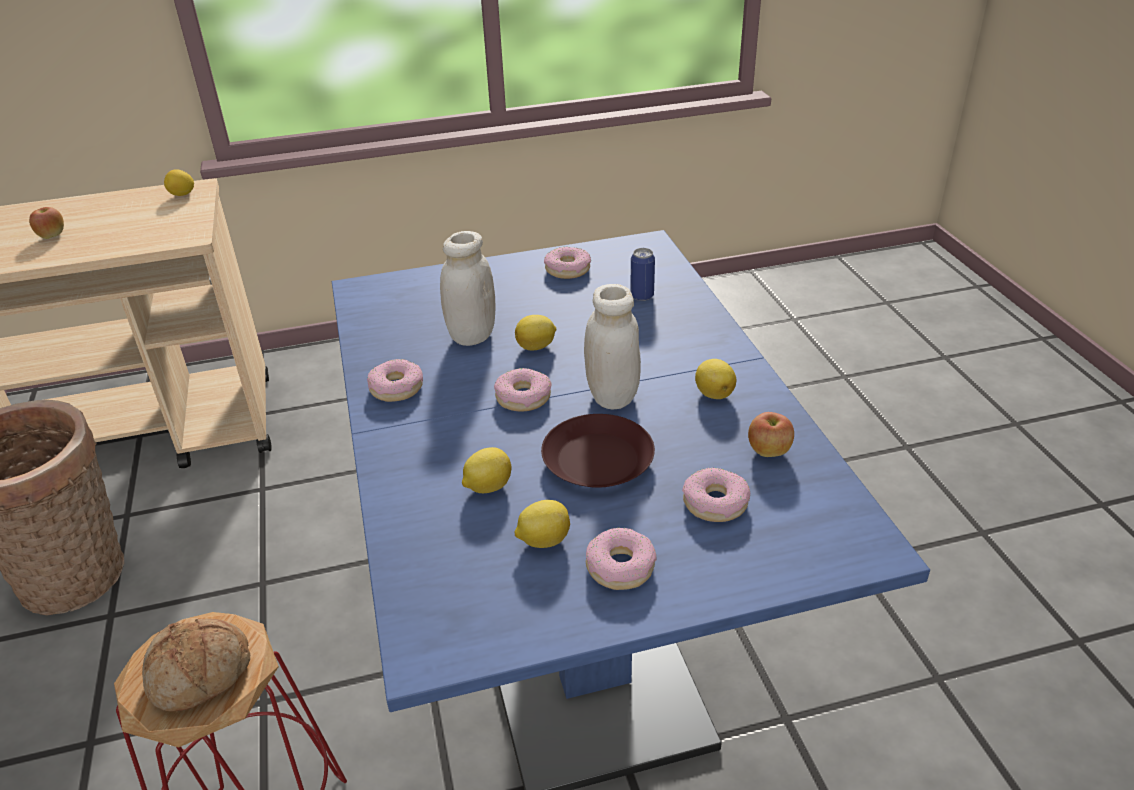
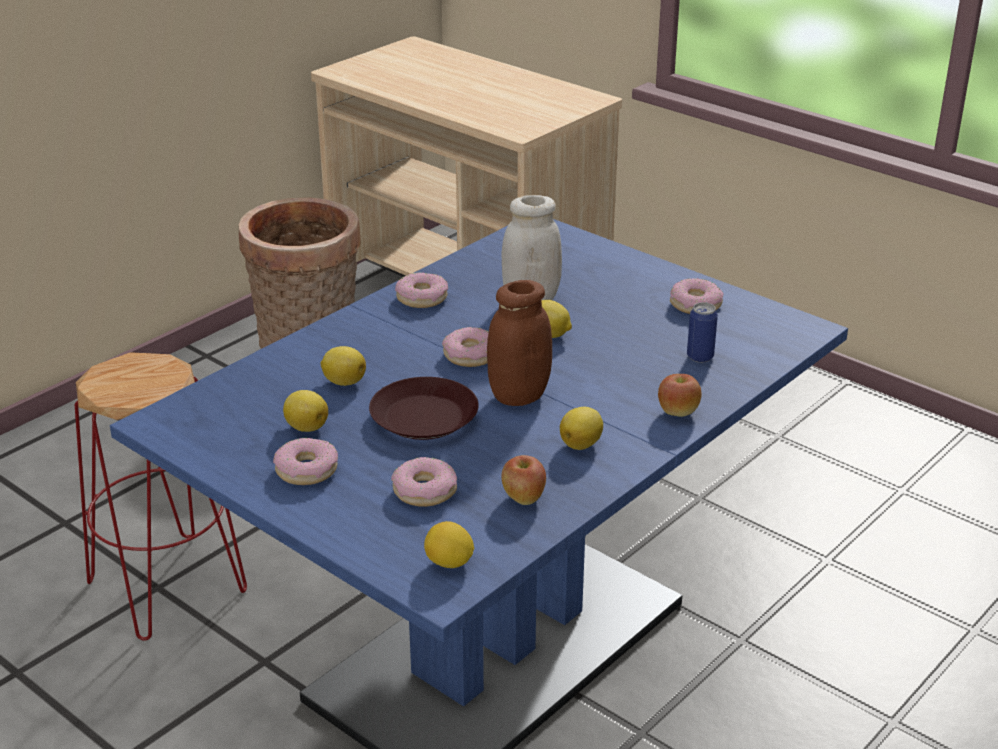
camera: 55 degrees right, 5 degrees down
(52, 236) = (454, 88): apple -> apple (678, 412)
(182, 195) = (576, 100): lemon -> lemon (449, 563)
(200, 675) = (131, 383): bread -> none
(612, 396) = (518, 395): white jar -> brown jar

